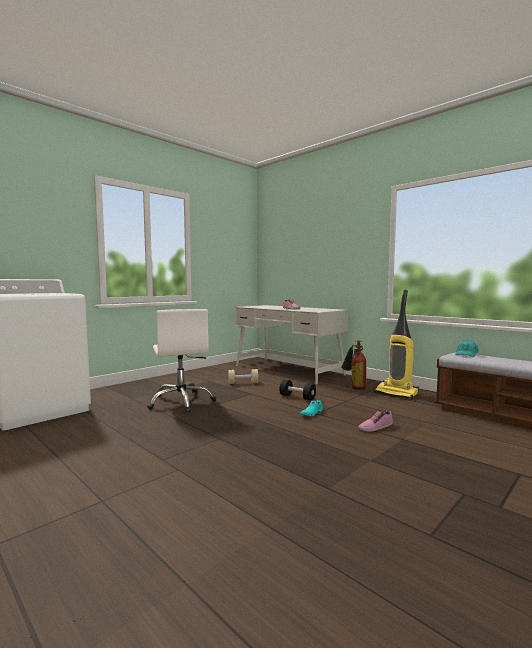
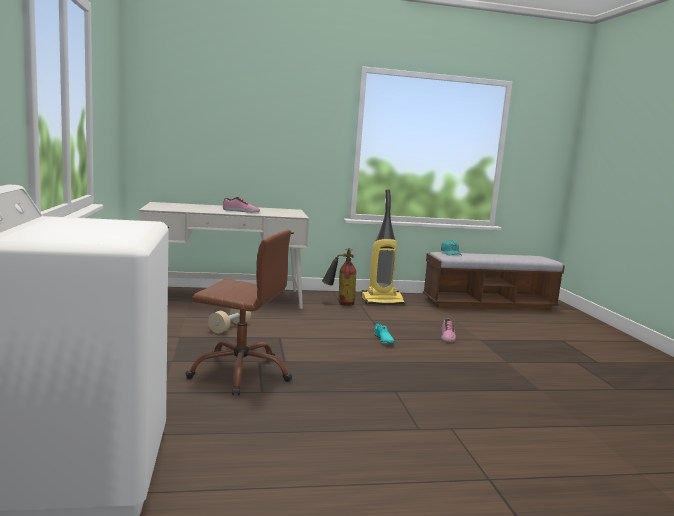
camera: 55 degrees left, 5 degrees up
(181, 402) = (241, 372): white office chair -> brown office chair
(297, 397) = (329, 328): black dumbbell -> none

